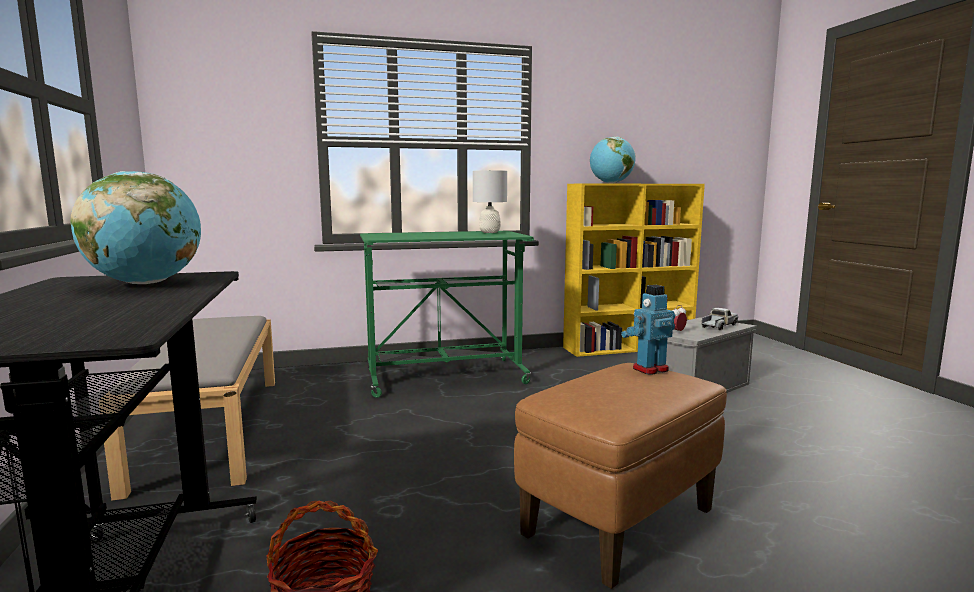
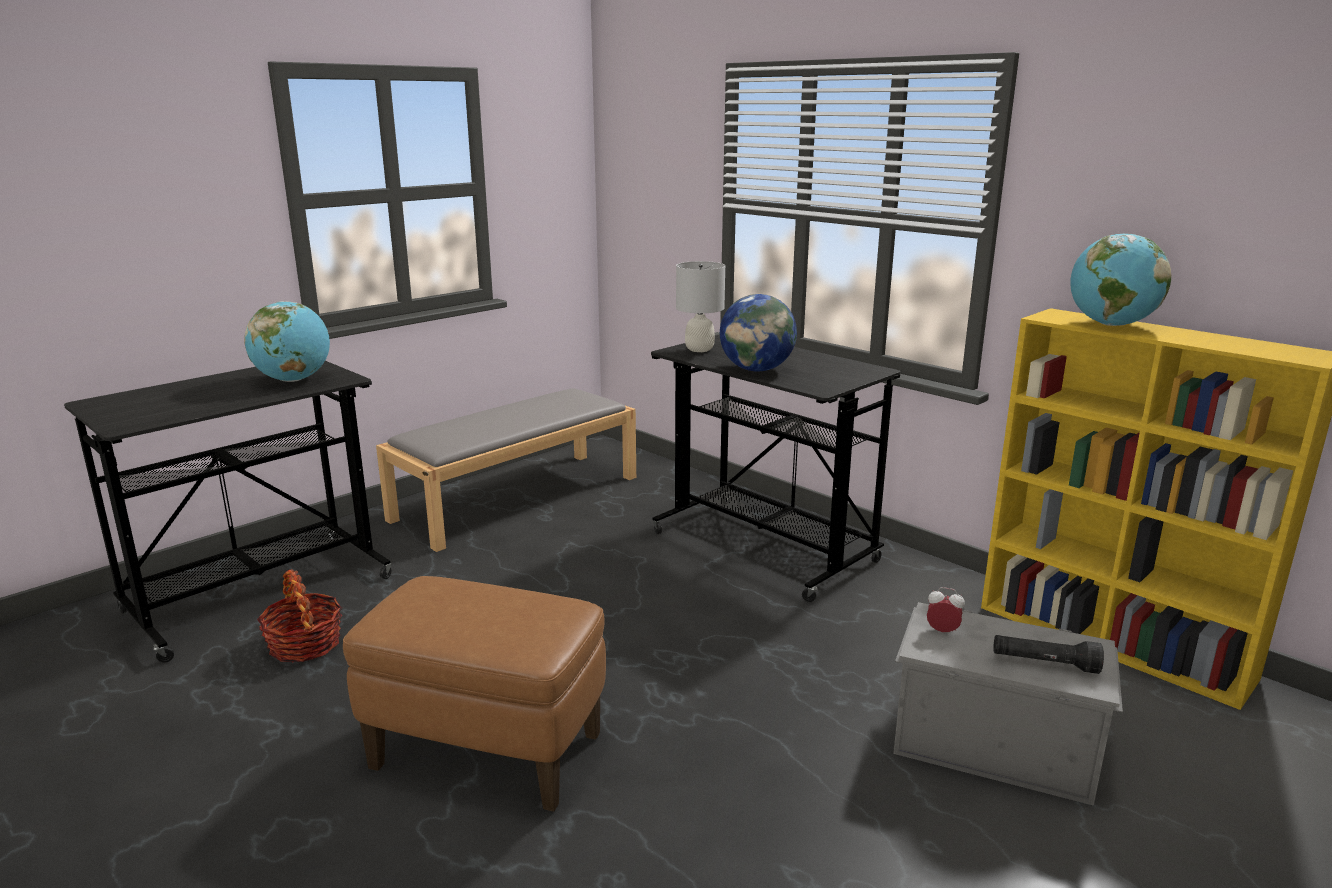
camera: 60 degrees right, 10 degrees up
(446, 376) = (764, 546): green desk -> black desk
(457, 236) = (757, 370): none -> globe
(490, 232) = (843, 371): grey table lamp -> grey table lamp (700, 350)
(649, 369) = (551, 617): toy robot -> none
(718, 326) = (1044, 664): toy truck -> black flashlight

